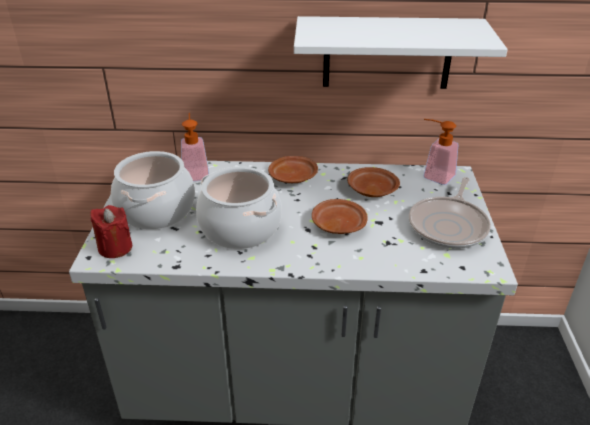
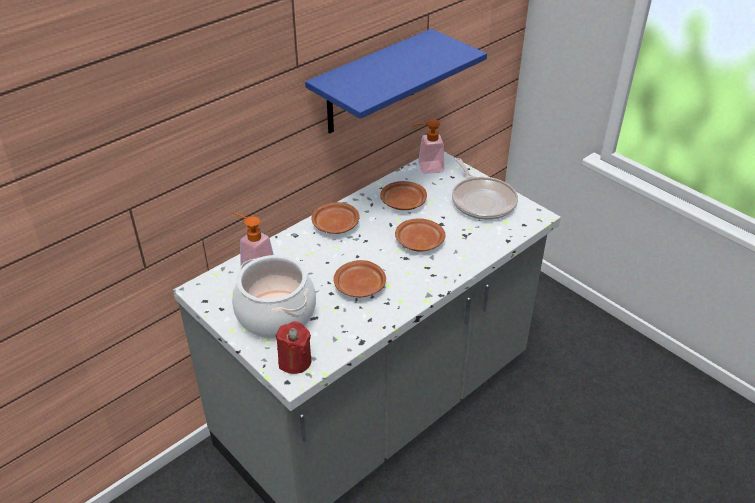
camera: 45 degrees left, 5 degrees up
(239, 228) = (360, 286): cooking pot -> brown plate
(387, 53) = (371, 83): white shelf -> blue shelf

